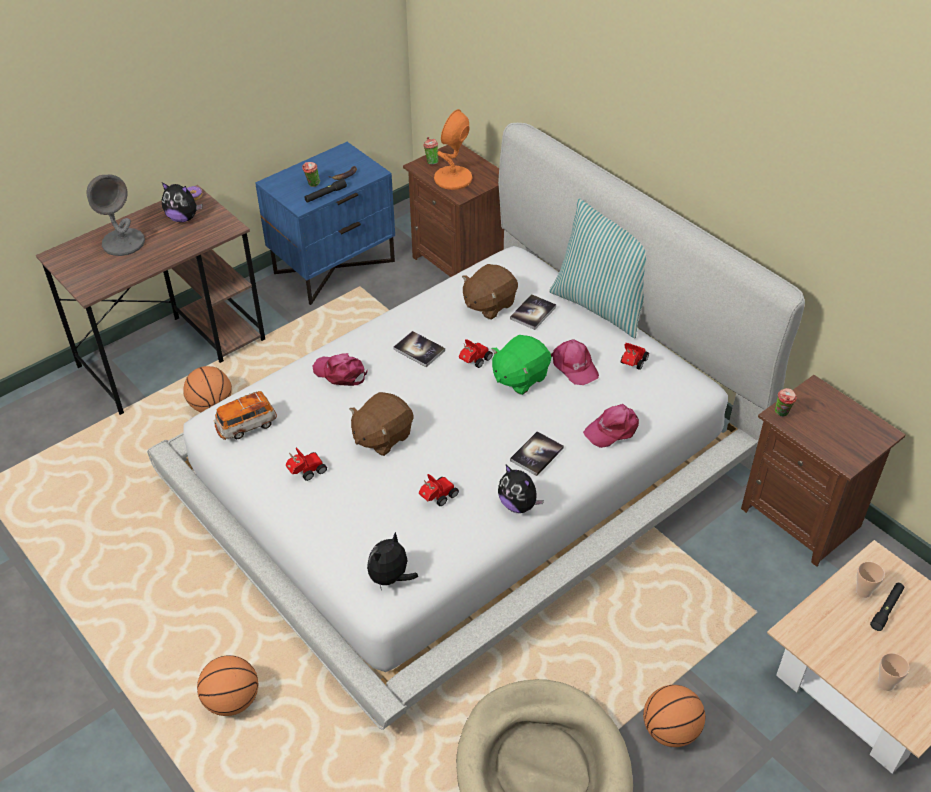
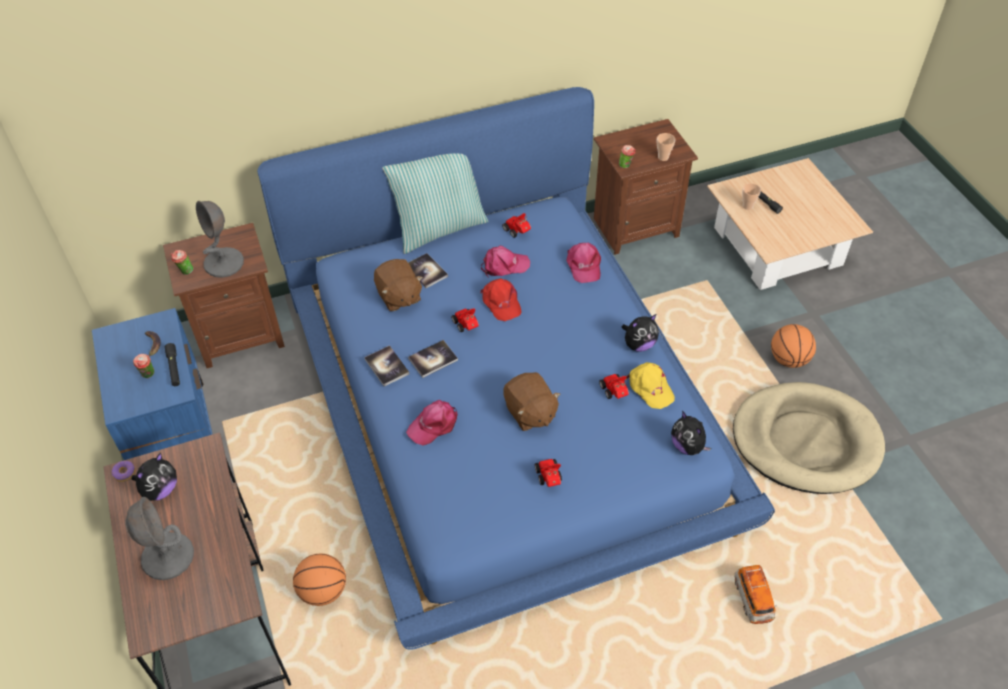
camera: 70 degrees left, 5 degrees up
(232, 701) = (692, 639): basketball -> none
(246, 426) = (470, 514): toy car -> toy car (752, 599)
(453, 178) = (224, 263): orange table lamp -> grey table lamp
(458, 526) = (650, 388): none -> yellow cap
(466, 469) = (504, 404): white bed -> blue bed
(519, 377) = (501, 302): green plush toy -> red cap
(536, 454) = (592, 317): book -> book (386, 366)
(885, 684) = (819, 224): cup -> cup (663, 157)

